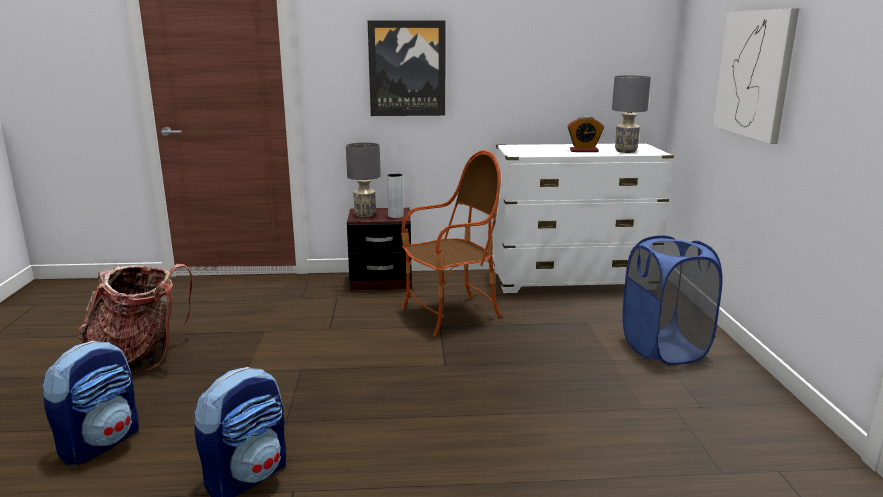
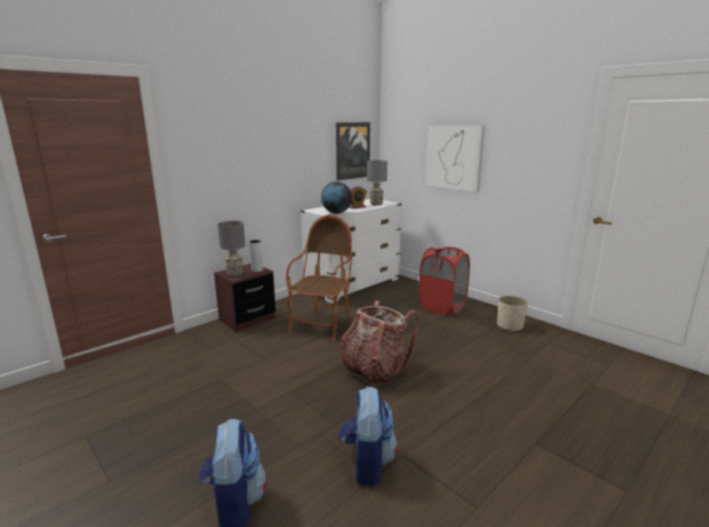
camera: 40 degrees left, 0 degrees up
(140, 357) = (151, 437): backpack -> backpack (374, 370)
(407, 68) = (244, 164): picture -> picture (352, 150)
(531, 153) = (336, 213): none -> globe
(664, 348) = (442, 307): blue laundry basket -> red laundry basket
(744, 417) = (510, 326): none -> beige planter

